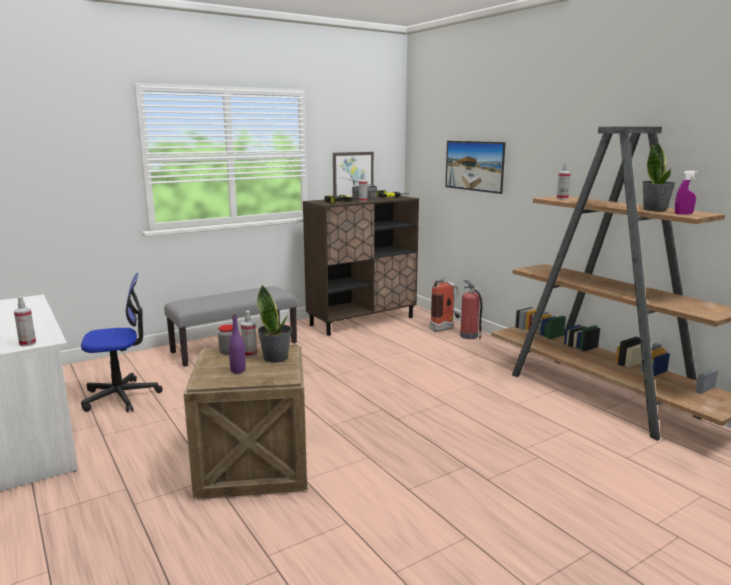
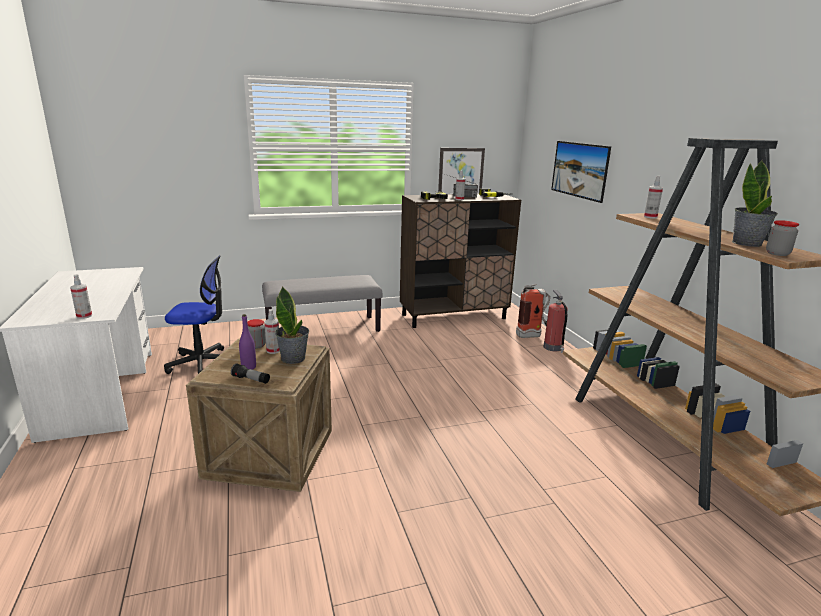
camera: 15 degrees right, 5 degrees up
(250, 380) = (251, 380): none -> flashlight
(683, 214) = (777, 253): purple spray bottle -> jar

